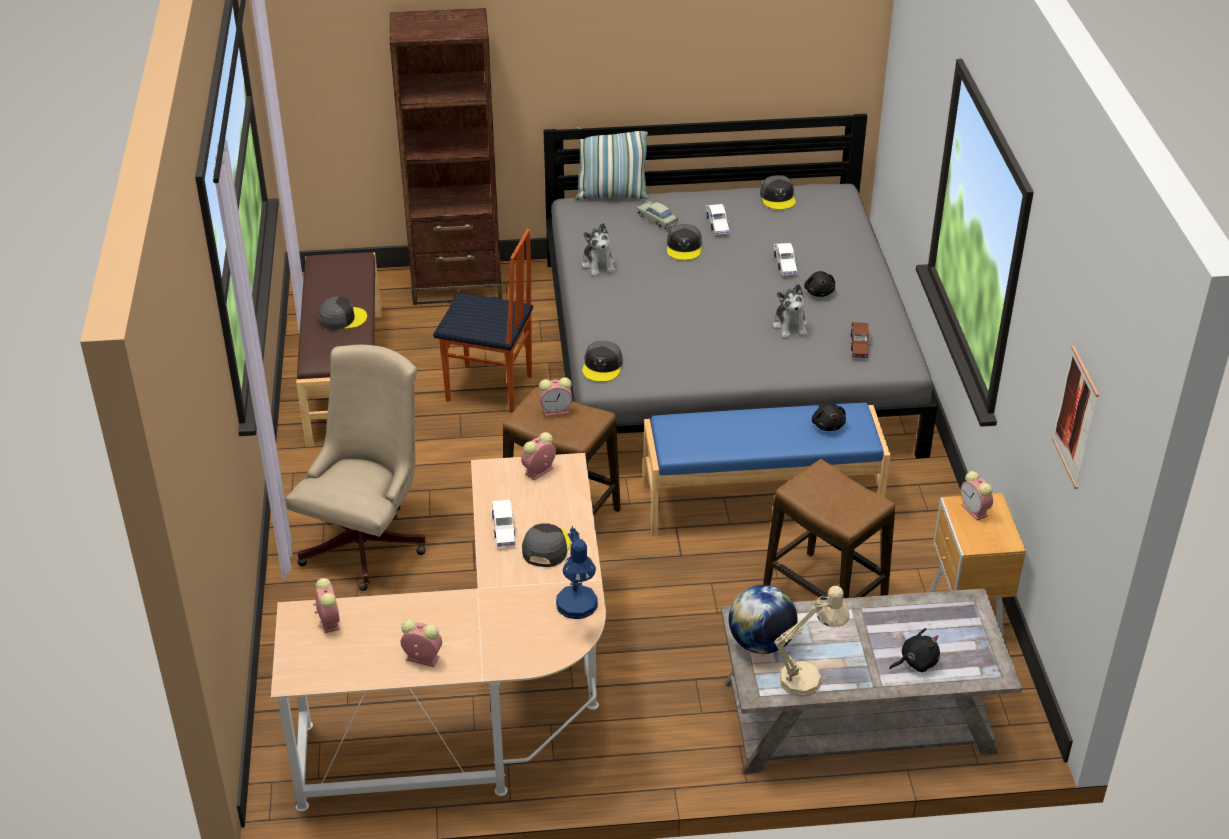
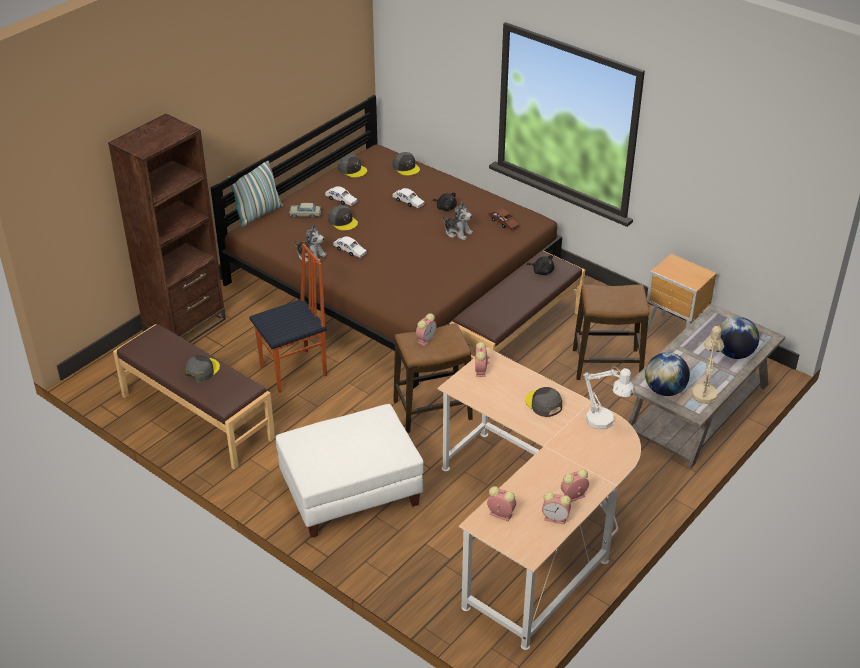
camera: 45 degrees left, 0 degrees up
(368, 540) = (351, 493): beige office chair -> white ottoman
(503, 528) = (509, 409): white toy car -> white toy car (350, 251)
(577, 611) = (605, 422): blue table lamp -> white table lamp
(602, 366) = (398, 307): grey cap -> grey cap (406, 167)
(725, 353) = (392, 277): grey bed -> brown bed
(760, 500) = (515, 340): blue bench -> brown bench
(916, 662) = (734, 354): black plush toy -> globe
(975, 511) = (673, 268): alarm clock -> alarm clock (556, 518)
(1076, 417) = (751, 177): picture -> none

